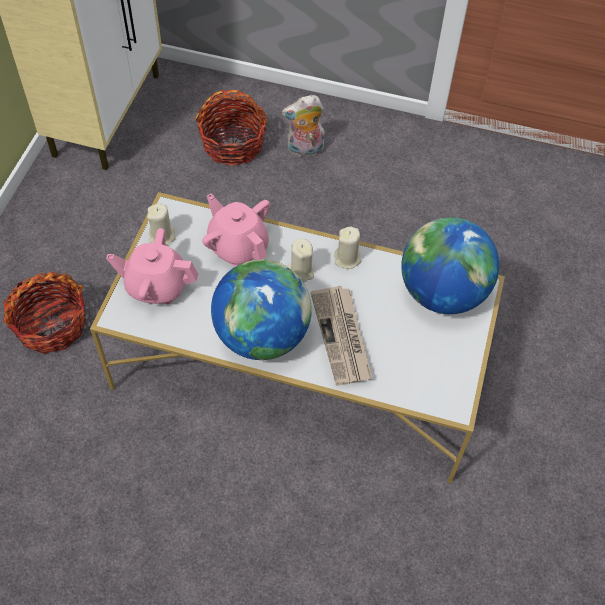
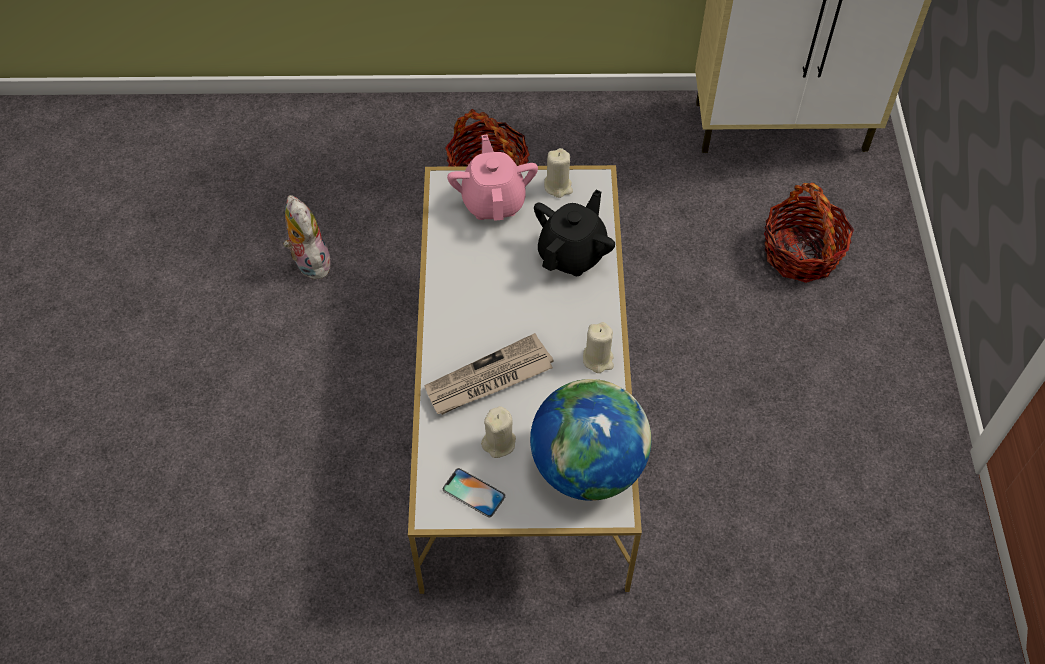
camera: 75 degrees right, 0 degrees up
(238, 246) = (572, 254): pink teapot -> black teapot
(262, 336) = (465, 306): globe -> none
(300, 272) = (561, 319): beige candle -> beige candle (499, 442)
(304, 150) = (833, 327): plush toy -> plush toy (309, 262)
(446, 374) = (473, 492): none -> phone

